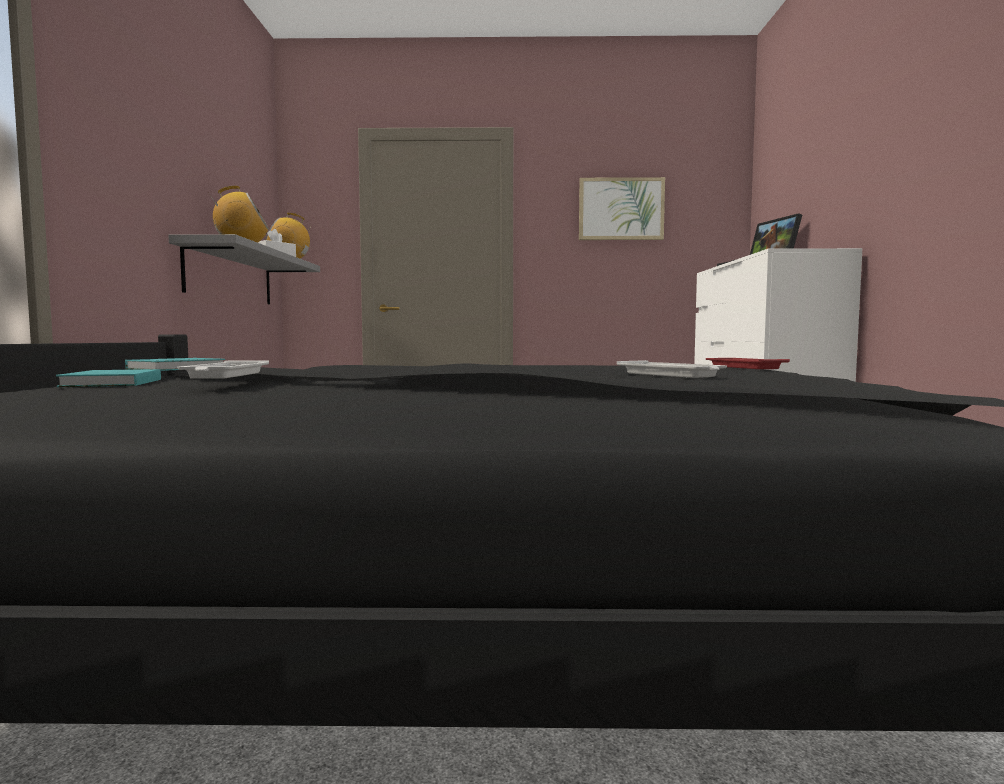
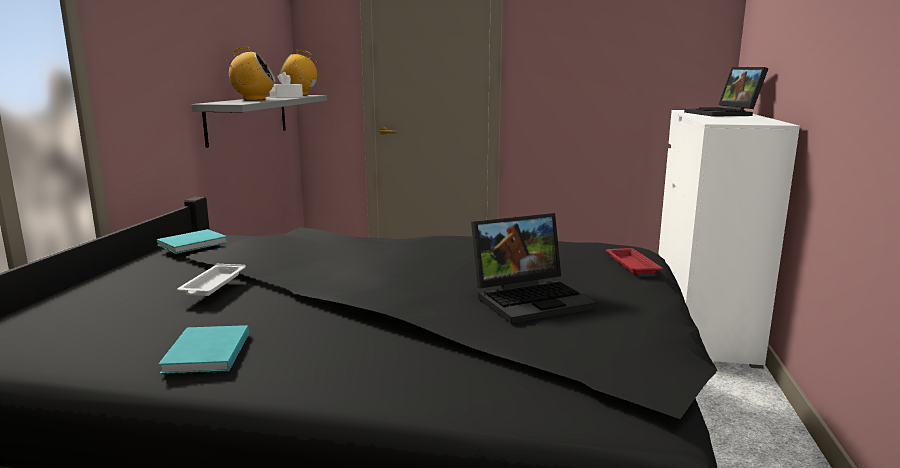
camera: 10 degrees right, 10 degrees up
(110, 383) = (143, 274): turquoise book -> turquoise book (205, 354)
(621, 209) = (606, 38): picture -> none
(670, 375) = (532, 299): white tray -> laptop

